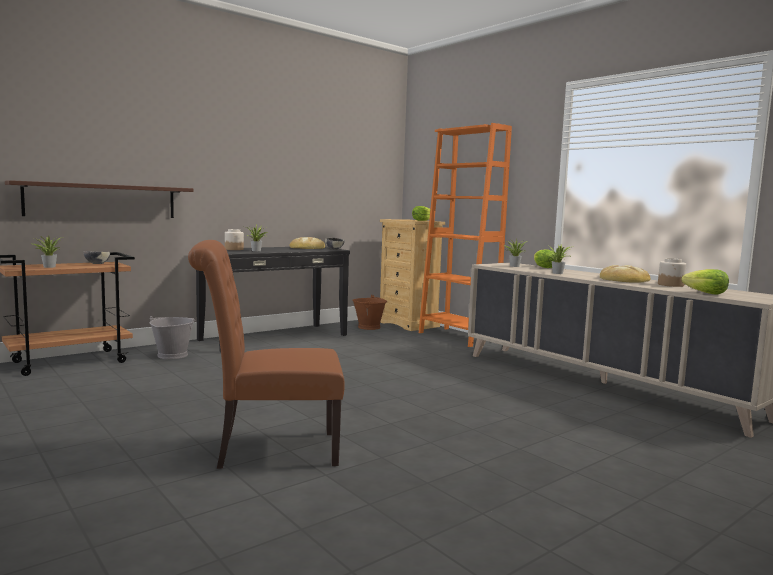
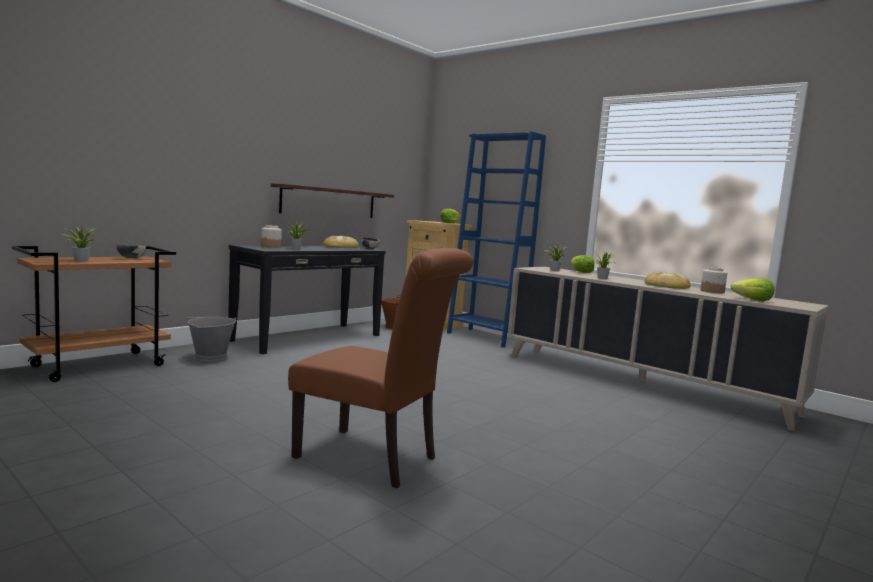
camera: 10 degrees left, 0 degrees up
(102, 201) = (134, 189): shelf -> shelf (329, 202)
(269, 450) = (373, 459): brown chair -> brown chair turned 135 degrees counterclockwise
(457, 337) = (485, 337): orange bookcase -> blue bookcase

